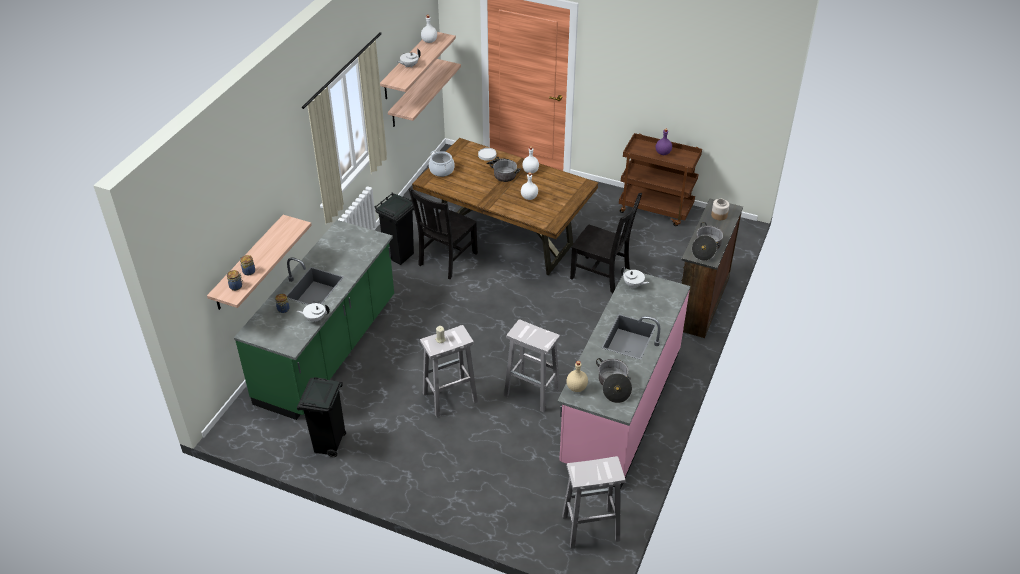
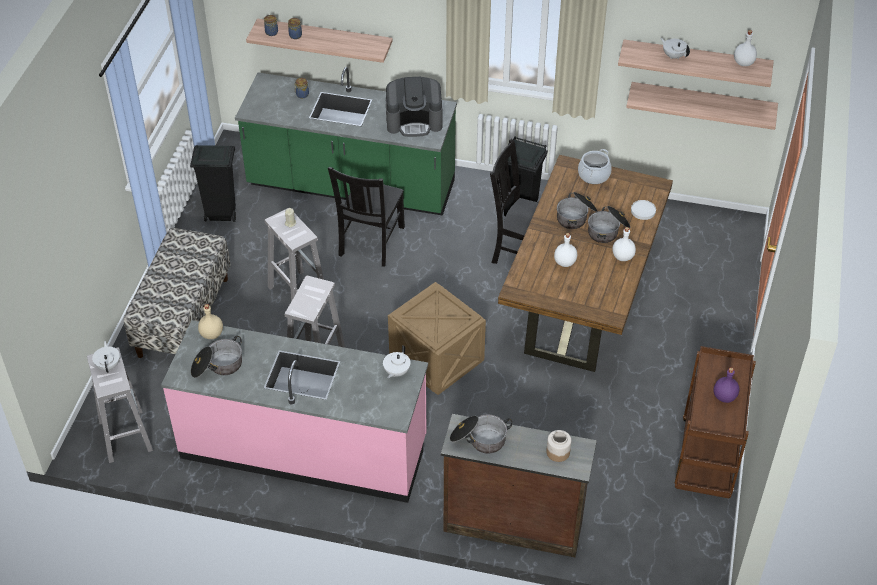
camera: 80 degrees right, 5 degrees up
(315, 318) = (292, 119): white teapot -> white teapot (108, 365)
(351, 245) = (414, 121): none -> coffee machine
(456, 480) = (183, 316): none -> bench
(483, 185) = (576, 216): none -> cooking pot
(544, 321) = (437, 359): none -> crate
(602, 275) = (540, 409): black chair -> black chair (370, 242)

